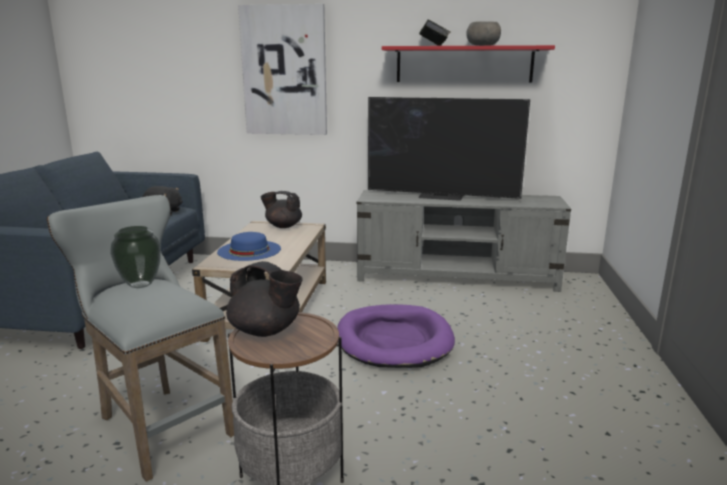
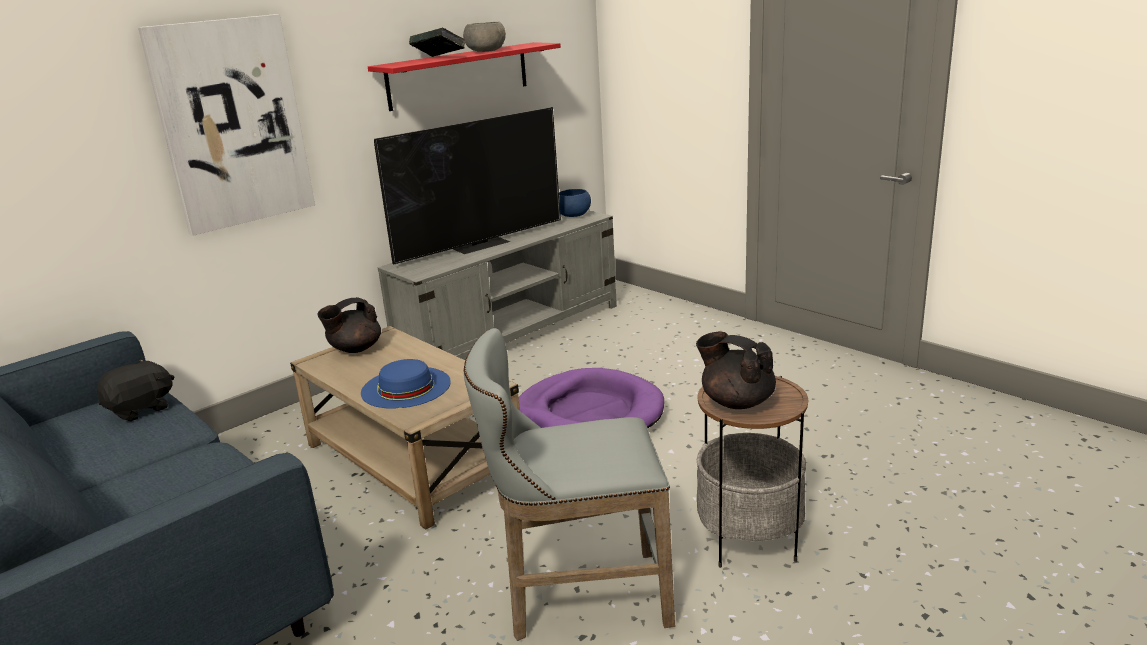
camera: 50 degrees left, 5 degrees up
(139, 285) = (544, 441): vase -> none
(266, 331) = (736, 402): black teapot -> black teapot turned 120 degrees counterclockwise
(544, 200) = (573, 215): none -> blue bowl

